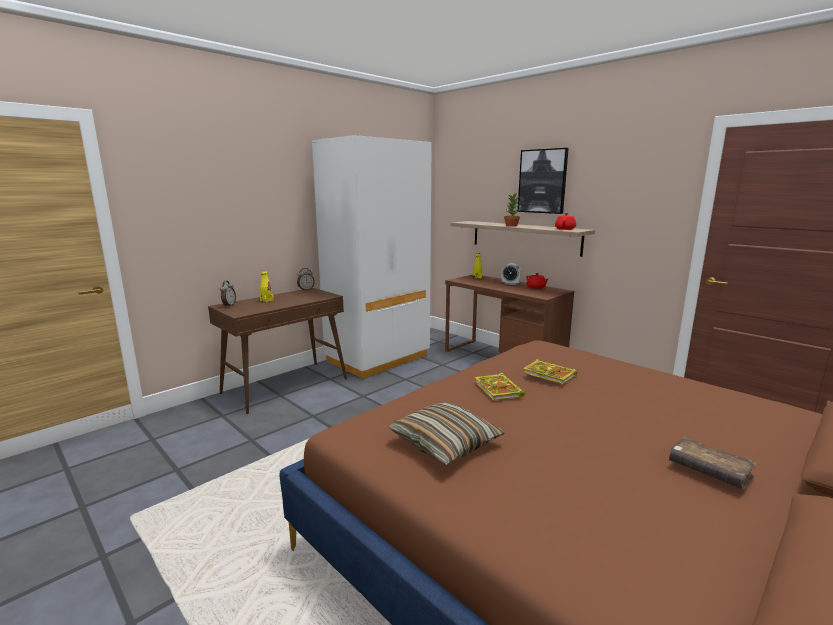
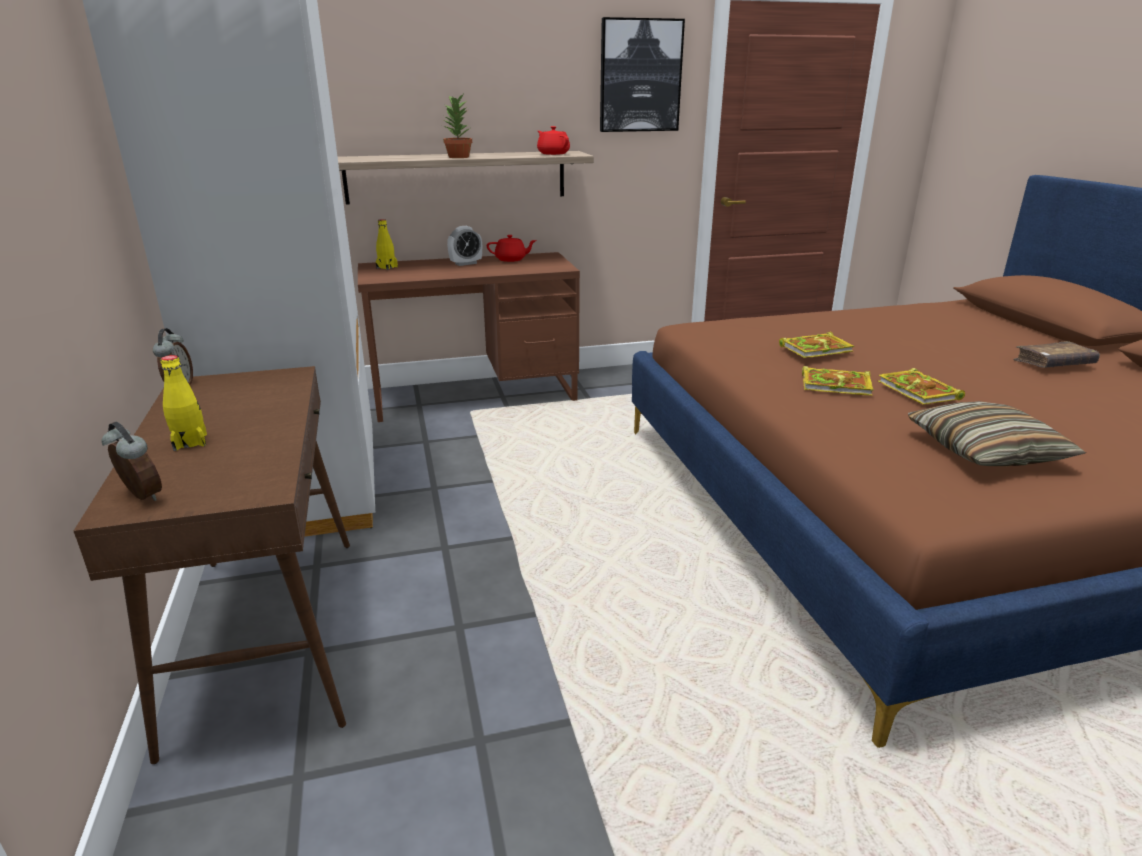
camera: 60 degrees left, 10 degrees up
(527, 415) = (920, 391): none -> book
(542, 181) = (479, 71): picture -> picture (640, 76)

